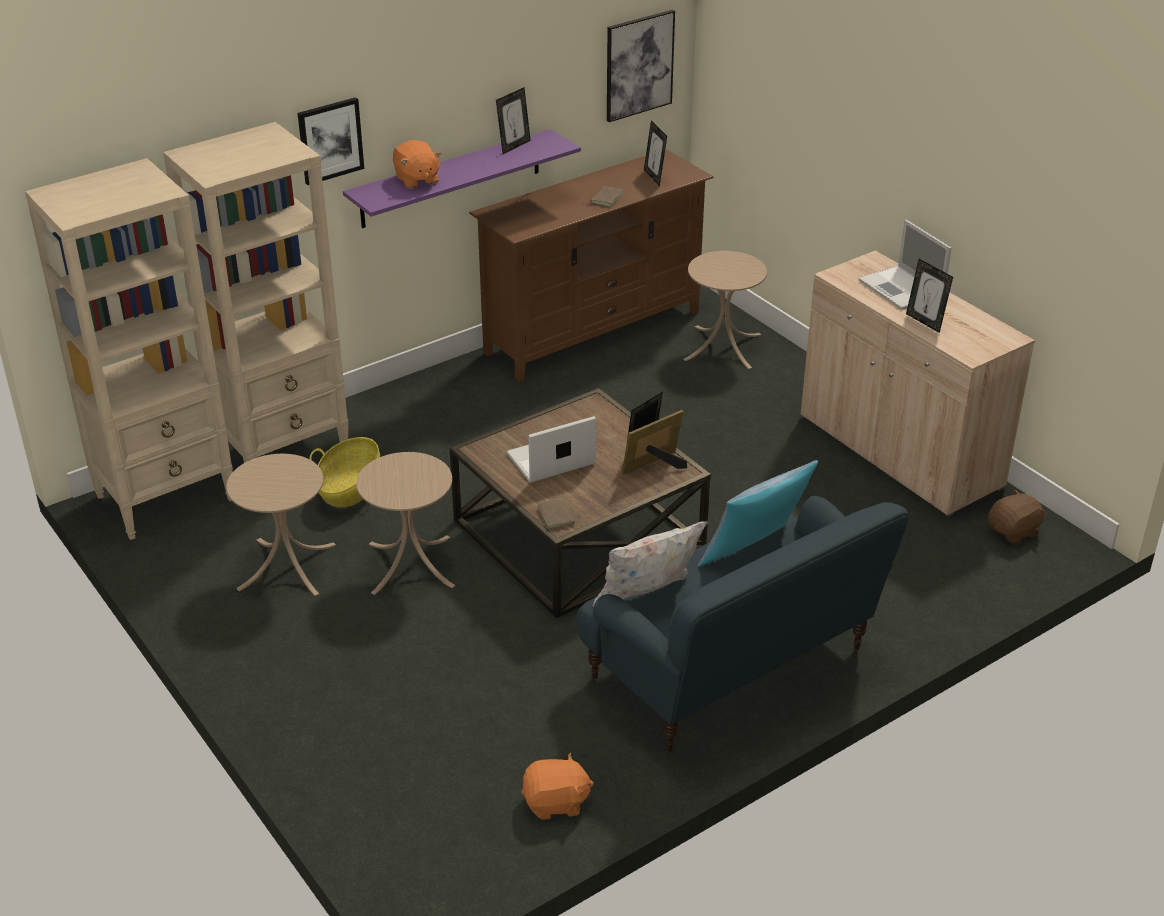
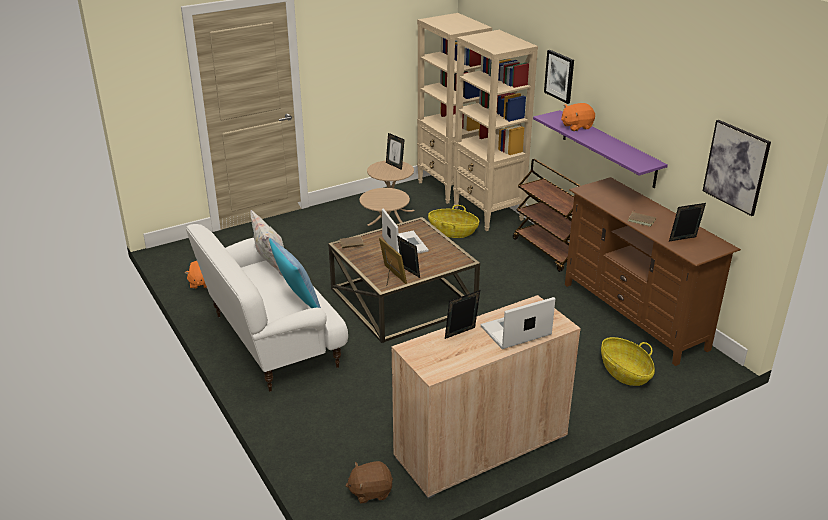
camera: 95 degrees right, 5 degrees down
(419, 392) = (549, 251): none -> brown cart
(514, 146) = (633, 152): picture frame -> picture frame (395, 165)
(722, 347) = (625, 373): beige side table -> basket
(732, 667) = (272, 342): blue sofa -> white sofa
(1014, 532) = (370, 491): brown plush toy -> brown plush toy turned 105 degrees clockwise

